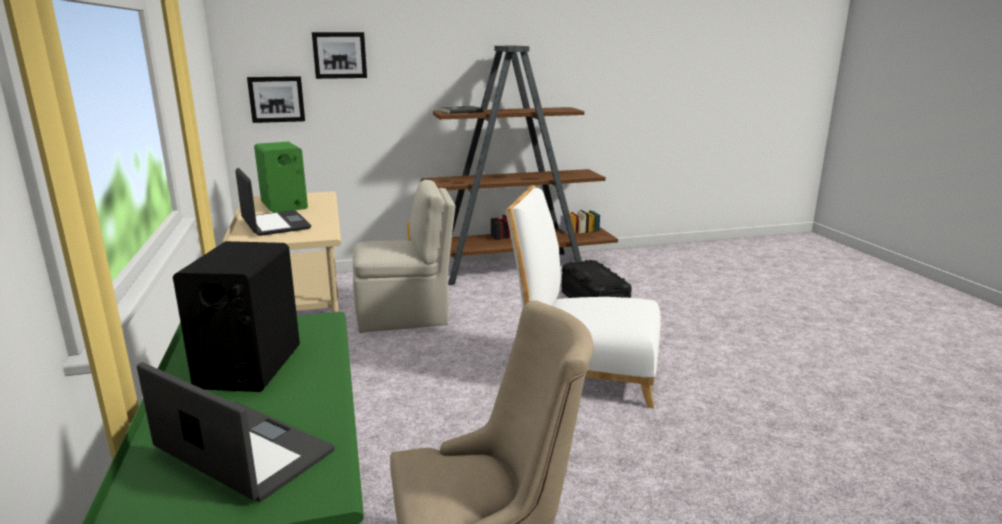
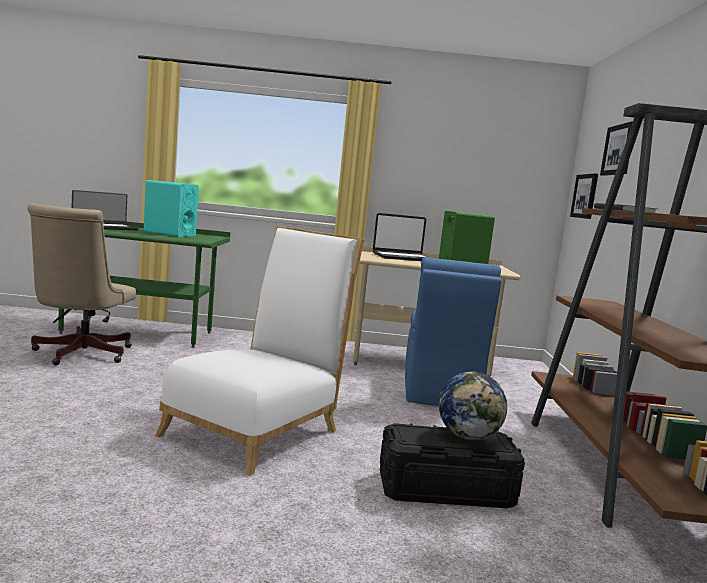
camera: 105 degrees right, 10 degrees down
(249, 367) = (169, 234): black speaker -> turquoise speaker
(405, 316) = (439, 393): beige chair -> blue chair
(588, 269) = (468, 437): none -> globe

